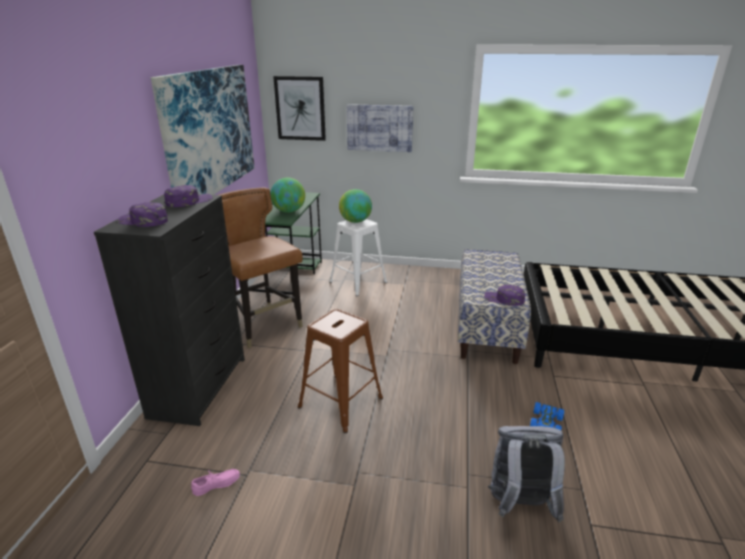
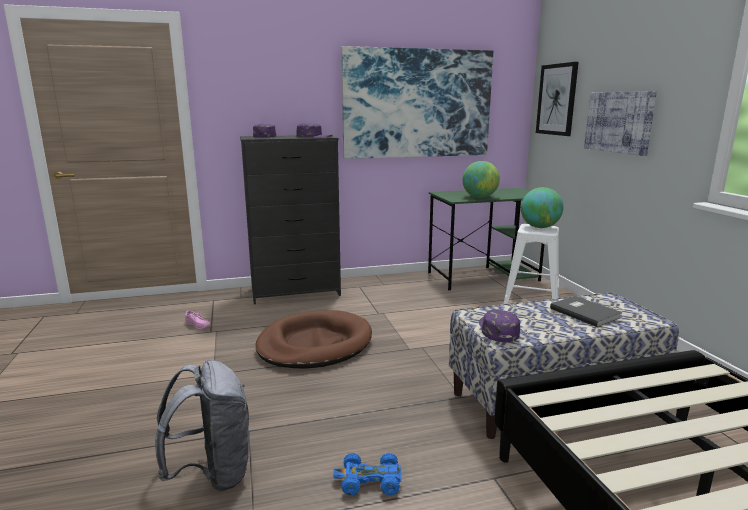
camera: 65 degrees right, 10 degrees down
(264, 326) = (395, 289): brown chair -> none
(341, 403) = (314, 344): brown stool -> brown dog bed
(490, 267) = (585, 312): none -> grey book

